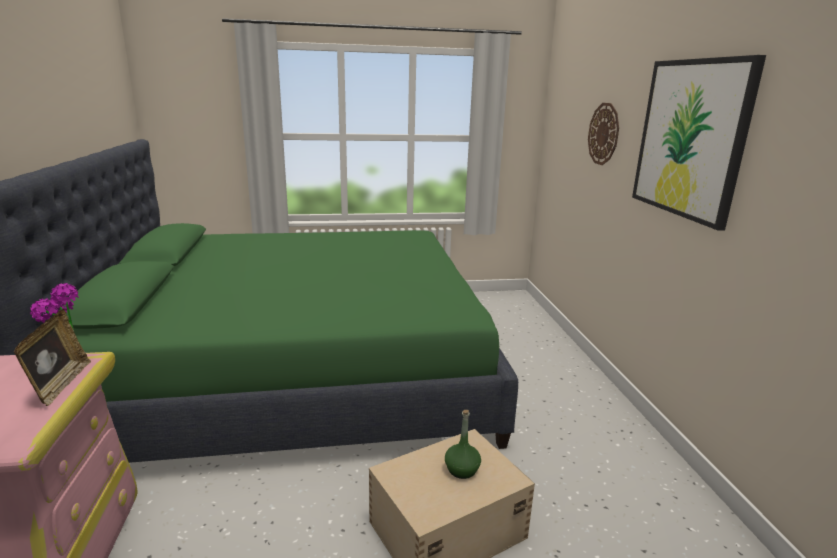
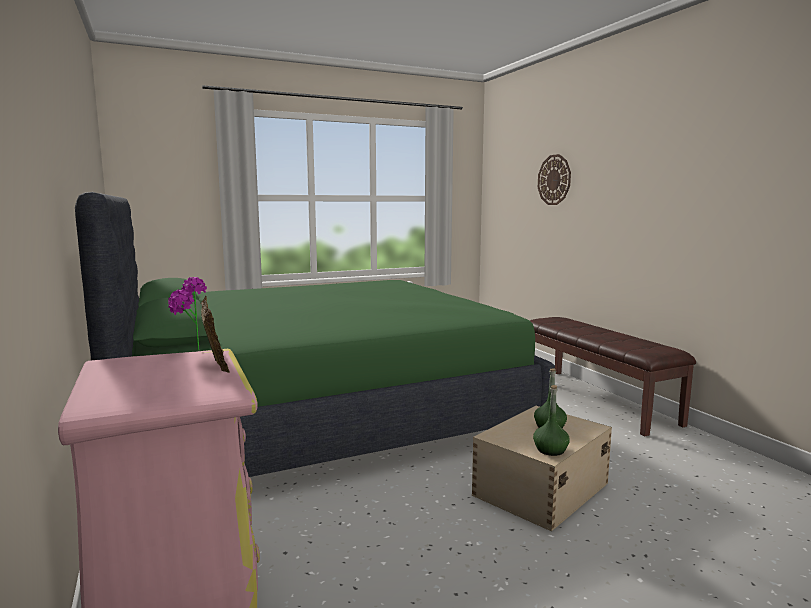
camera: 15 degrees left, 10 degrees down
(434, 508) = (550, 450): none -> green bottle
(598, 403) = (595, 399): none -> brown bench
(690, 139) = (644, 166): picture -> none

